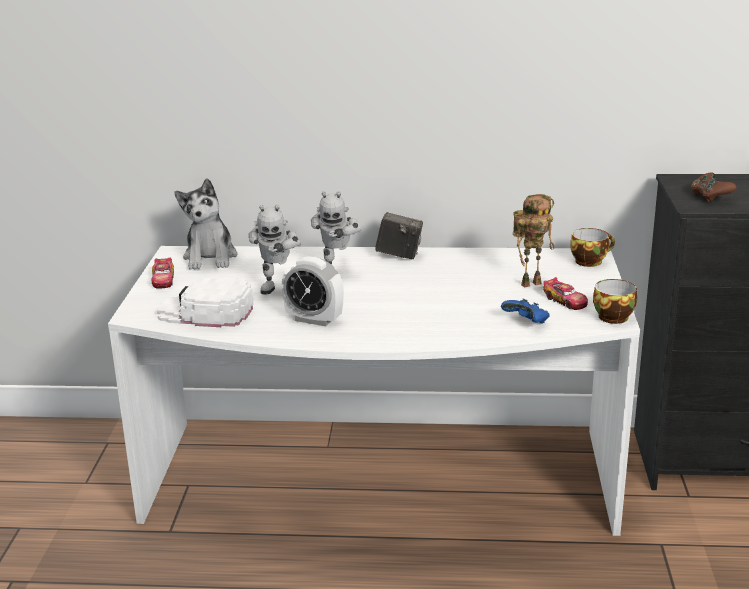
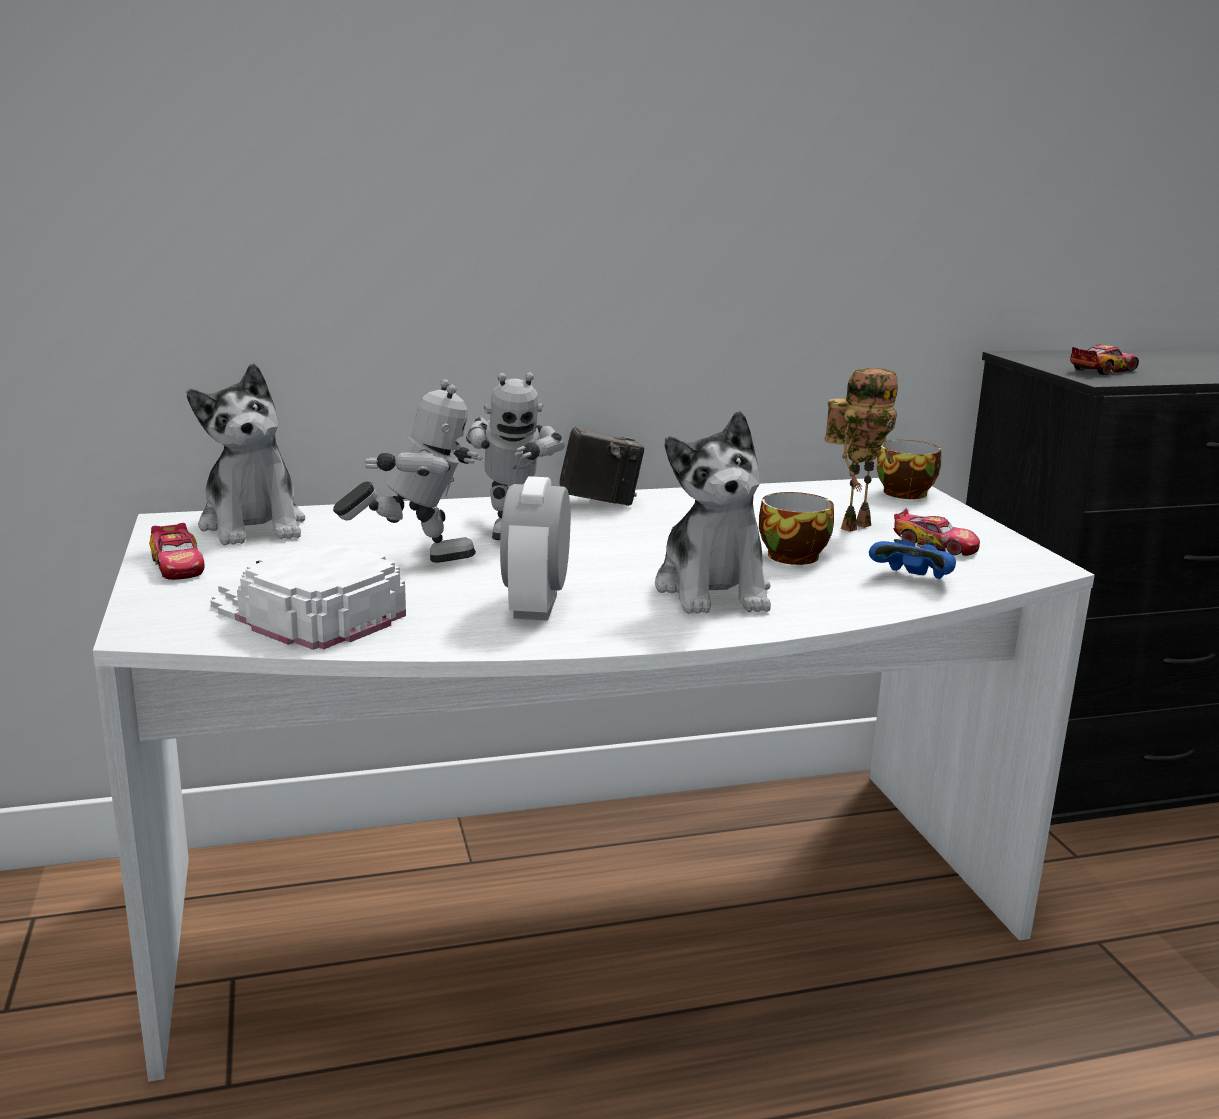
camera: 20 degrees left, 5 degrees down
(206, 312) = (305, 611): white cap -> white cap turned 45 degrees clockwise
(276, 285) = (417, 558): toy robot -> toy robot turned 90 degrees counterclockwise
(314, 320) = (536, 606): alarm clock -> alarm clock turned 90 degrees clockwise
(411, 318) = (713, 590): none -> plush toy
(613, 316) = (1034, 560): cup -> cup (792, 555)
(710, 197) = (1104, 370): brown game controller -> toy car

